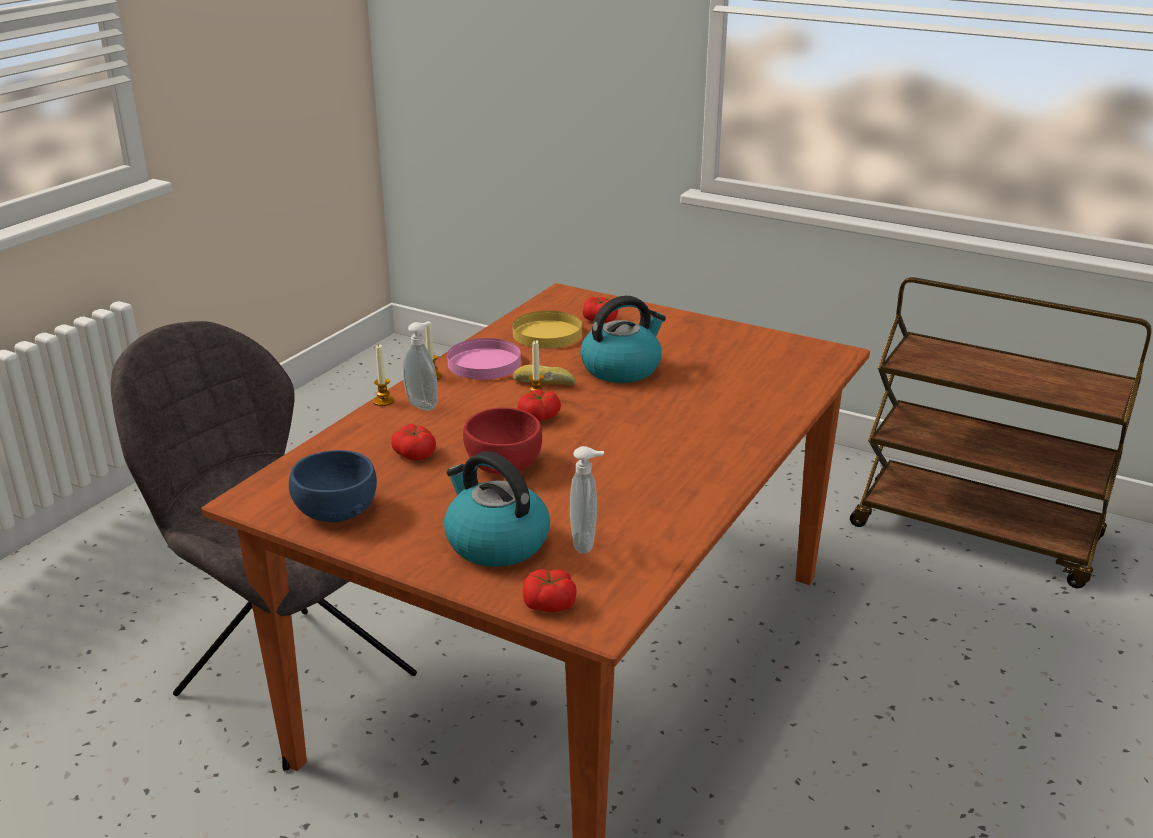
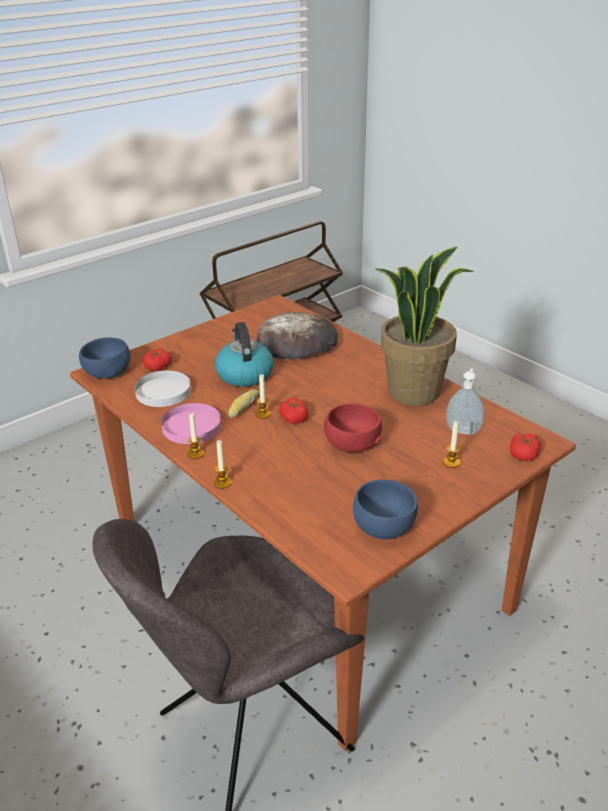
camera: 70 degrees left, 5 degrees up
(414, 453) = (318, 479): tomato -> none
(423, 405) = (242, 464): soap dispenser -> none
(495, 542) = (451, 462): kettle -> candle
(546, 334) = (163, 392): yellow plate -> white plate
(568, 298) = (107, 371): none -> blue bowl
(668, 490) = (413, 391): none -> potted plant
(736, 385) = (297, 342): none -> bread

